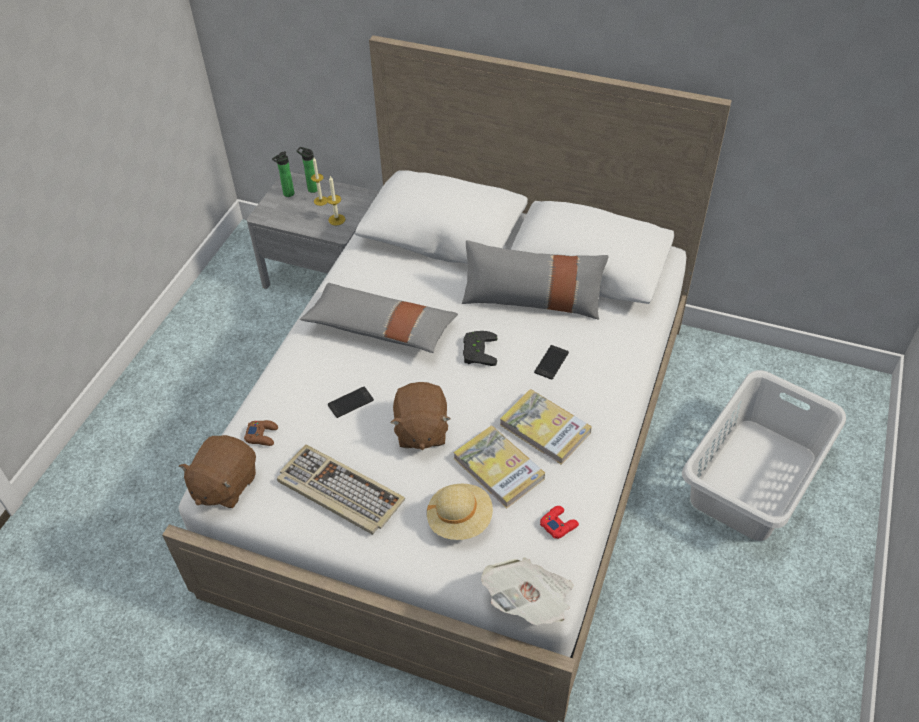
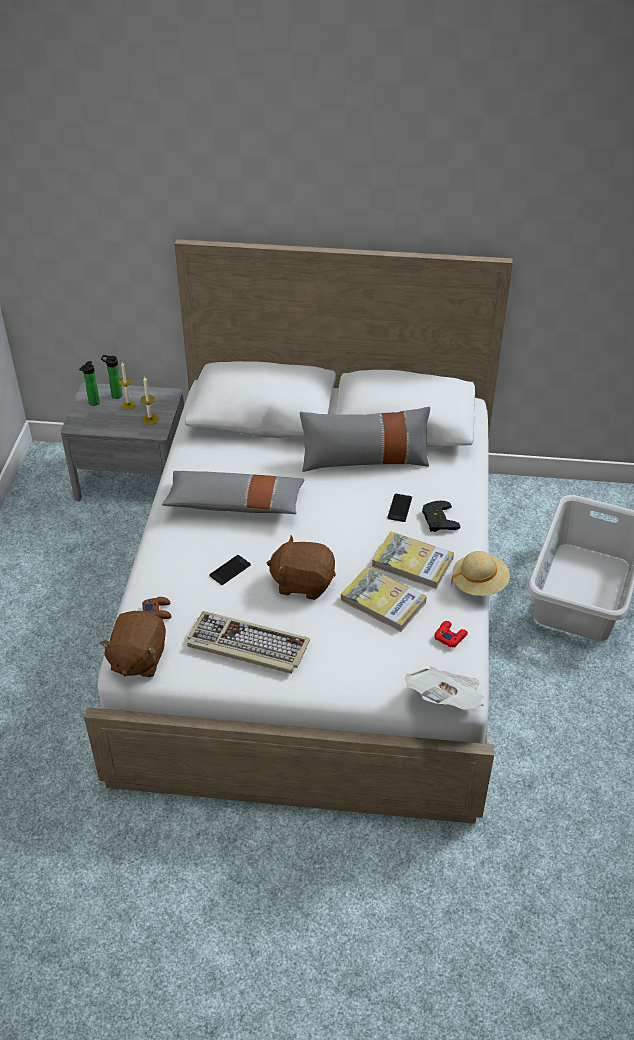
camera: 15 degrees left, 5 degrees down
(421, 430) = (303, 582): brown plush toy -> brown plush toy turned 120 degrees clockwise
(460, 520) = (363, 648): beige hat -> beige hat (479, 584)
(477, 351) = (330, 509): black game controller -> black game controller (437, 519)

